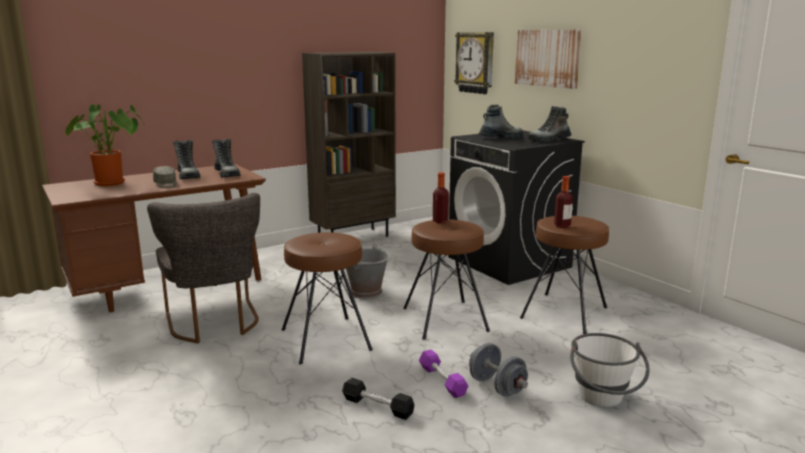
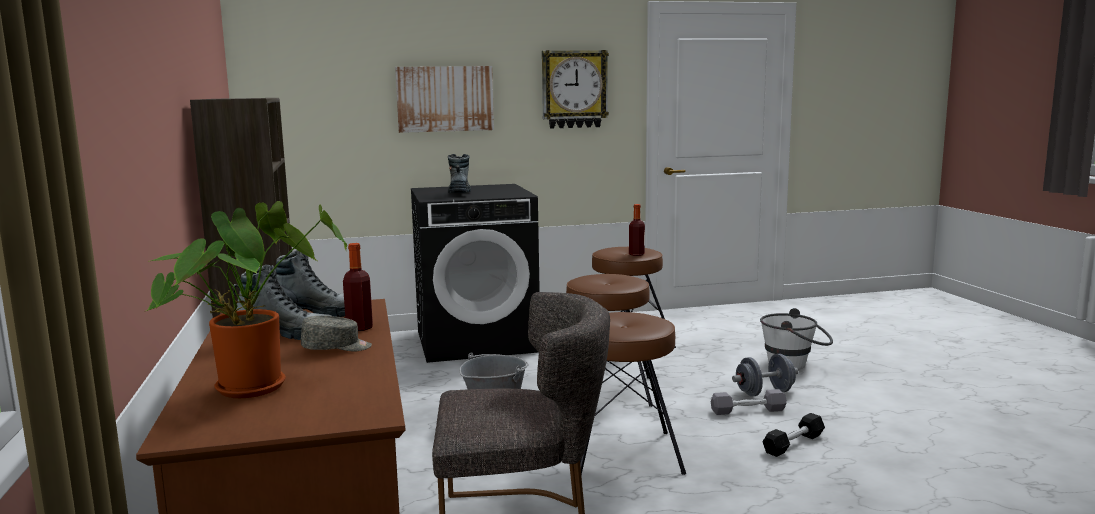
camera: 70 degrees left, 5 degrees down
(440, 221) = (584, 280): bottle -> bottle (359, 328)
(442, 381) = (747, 411): purple dumbbell -> grey dumbbell
(475, 63) = (310, 111): wall clock -> wall clock (574, 89)
(549, 140) = (498, 187): boot -> none

